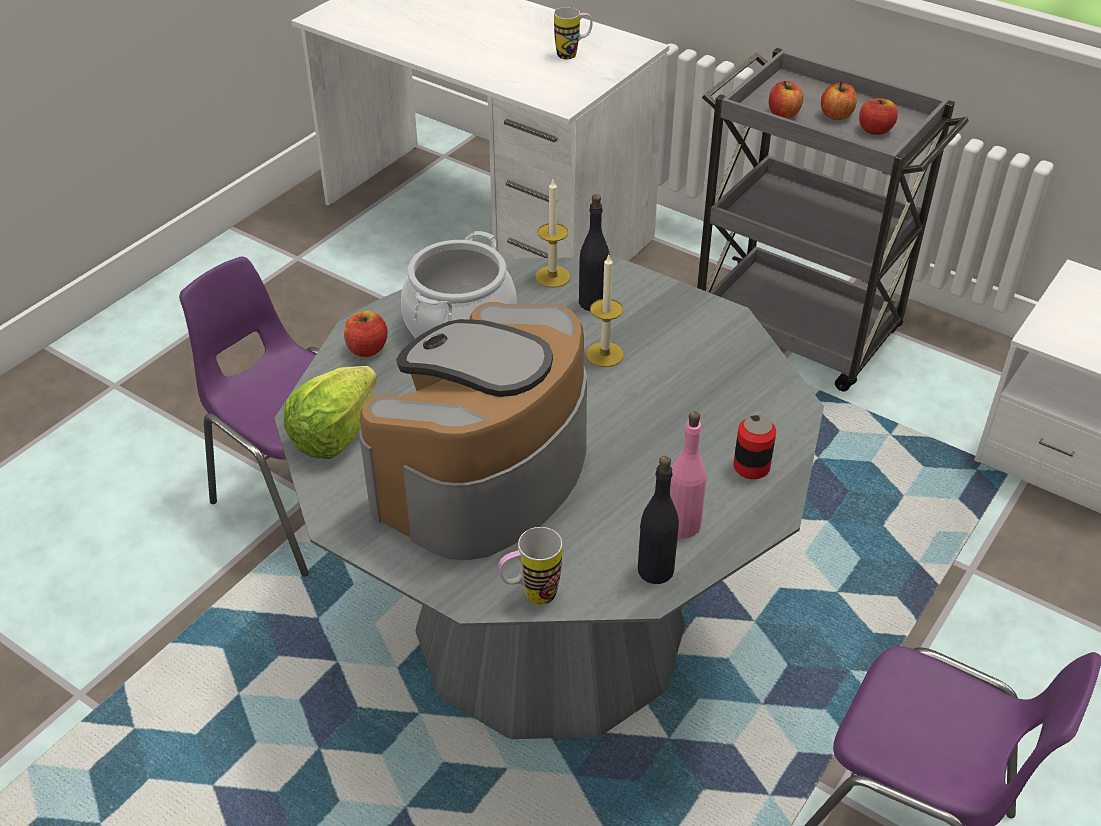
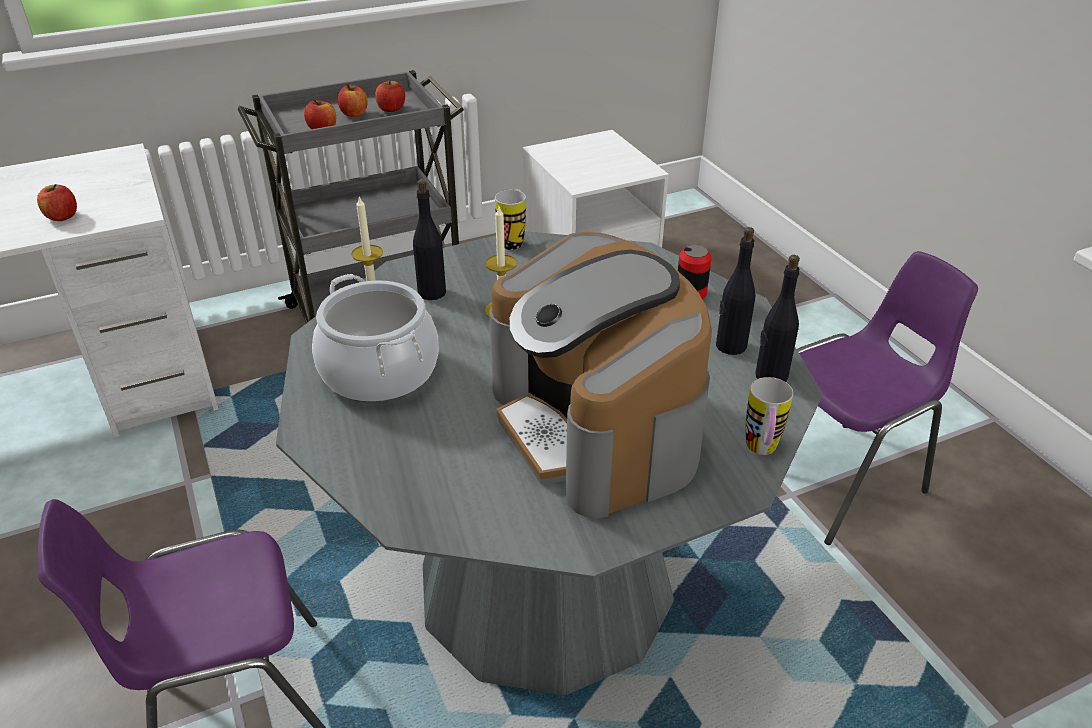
camera: 60 degrees left, 5 degrees down
(334, 434) = (454, 506): lettuce -> none
(367, 348) = (348, 441): apple -> apple (62, 217)
(573, 54) = (76, 184): mug -> mug (514, 241)
(682, 525) = (730, 346): pink bottle -> black bottle

